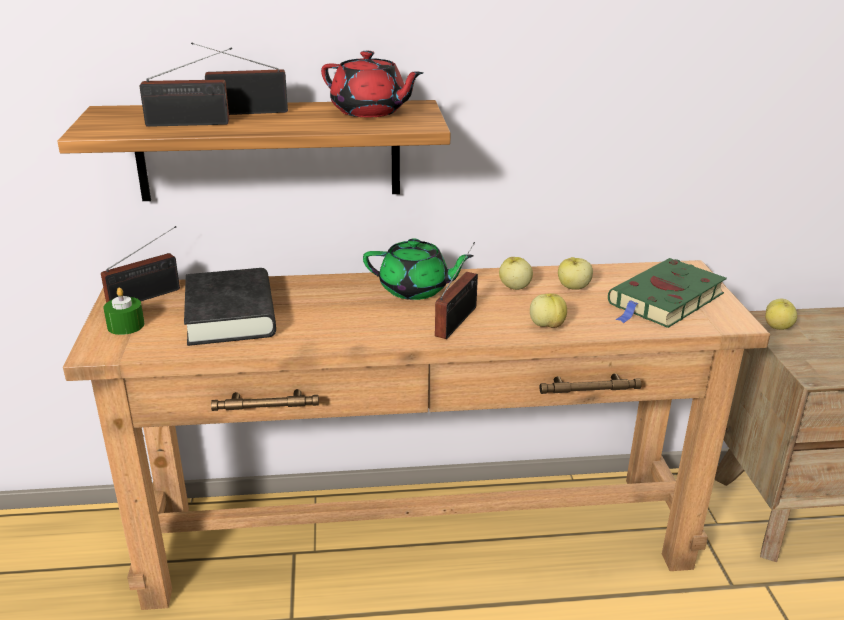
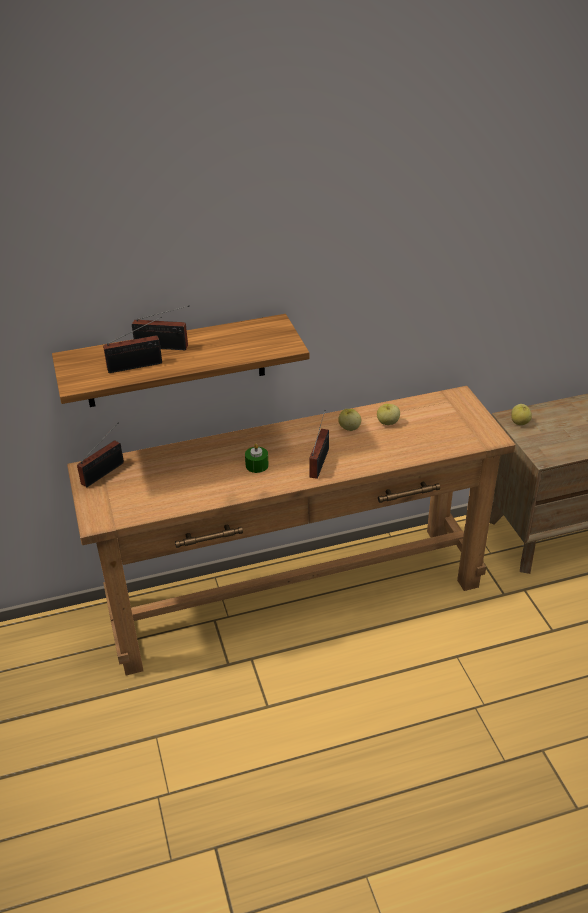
camera: 10 degrees left, 10 degrees up
(126, 325) = (103, 499): green candle -> green candle (257, 465)
(230, 315) = (169, 480): black book -> none
(244, 112) = (164, 347): radio -> radio turned 150 degrees counterclockwise
(370, 112) = (248, 335): red teapot -> none
(415, 289) = (284, 440): green teapot -> none
(547, 325) = (377, 458): apple -> none
(664, 300) = (448, 425): green book -> none

